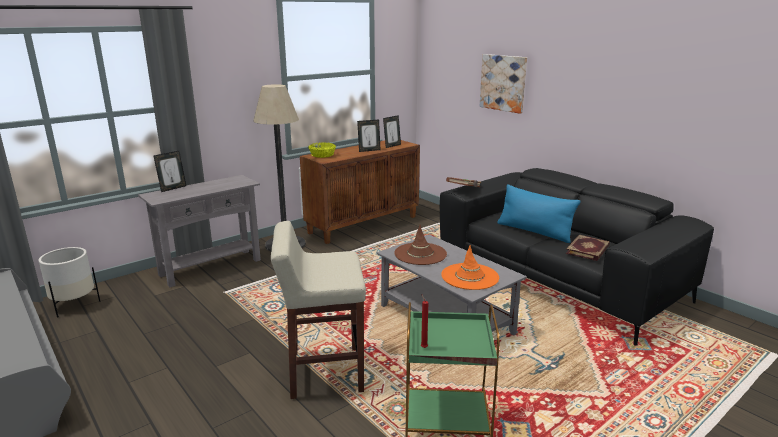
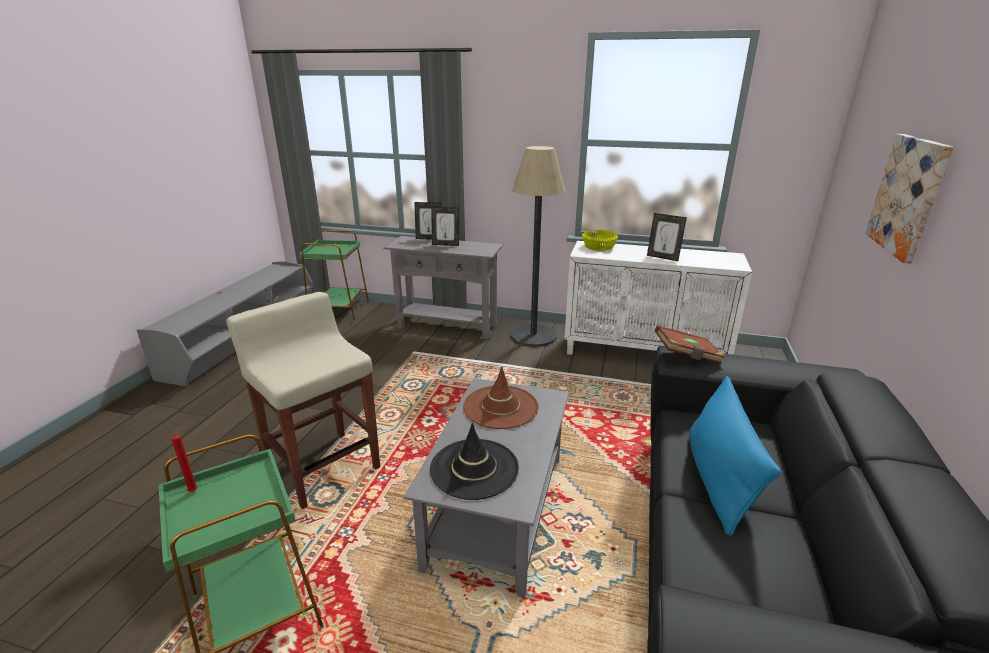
camera: 55 degrees right, 5 degrees up
(74, 305) = (339, 311): white planter -> green side table
(363, 224) = (644, 352): brown cabinet -> white cabinet
(392, 146) = (708, 261): picture frame -> picture frame (446, 244)
(470, 277) = (474, 468): orange hat -> black hat
(588, 250) = (729, 571): book -> none

